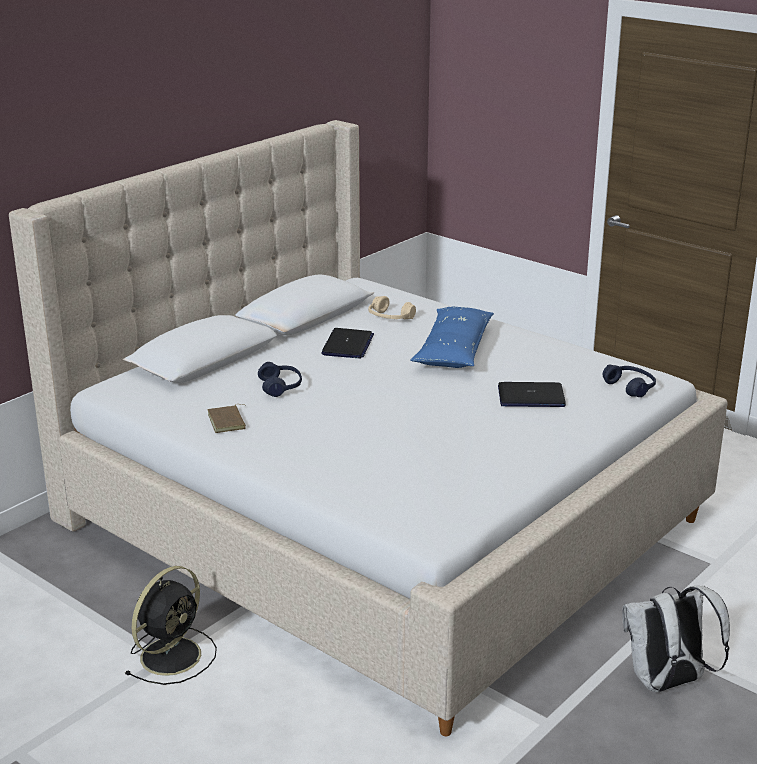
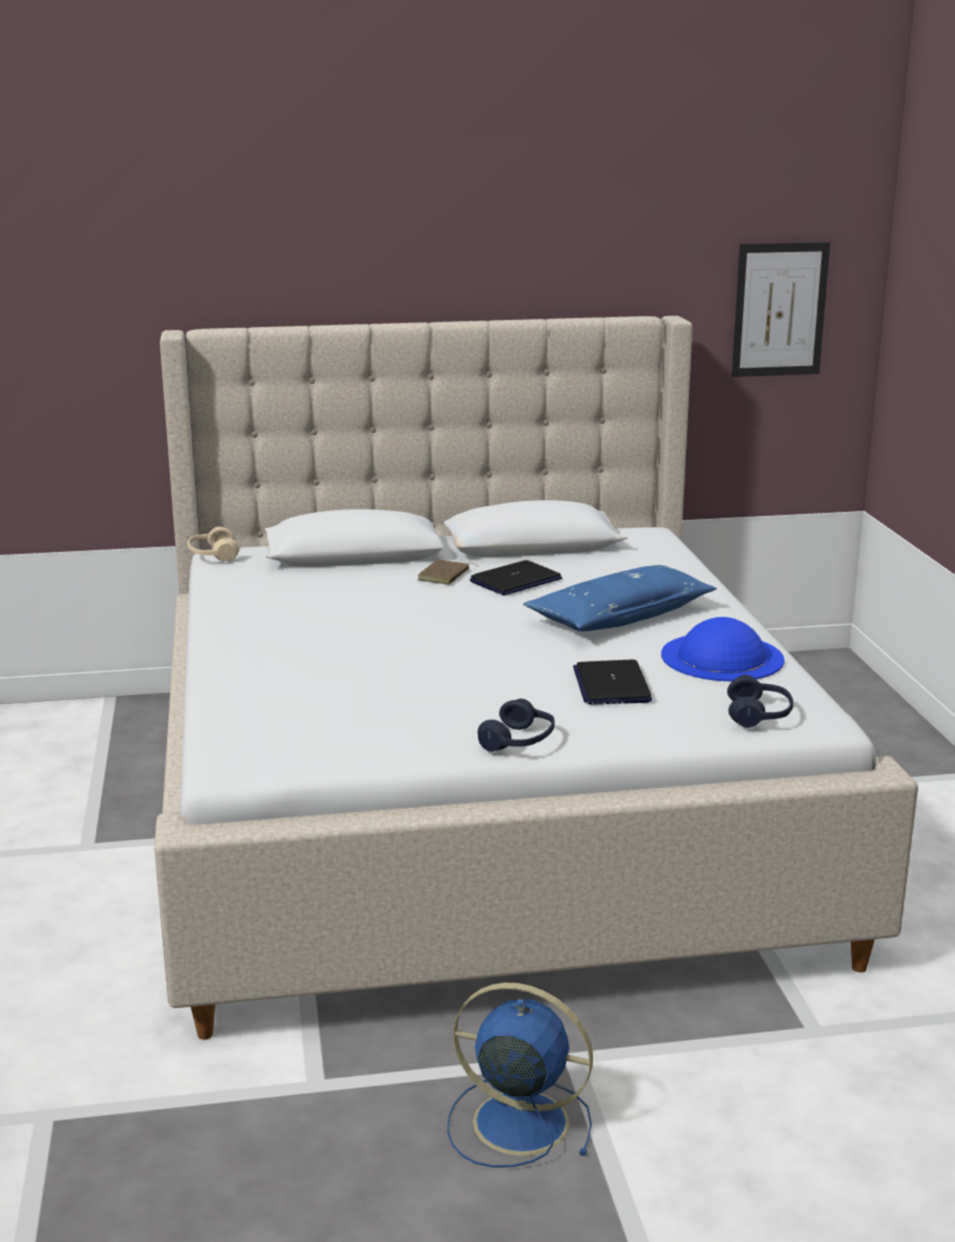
camera: 40 degrees right, 5 degrees down
(173, 654) = (100, 845): black fan -> none
(228, 421) = (263, 608): brown book -> brown book (445, 576)
(280, 387) = (371, 596): blue headphones -> blue headphones (518, 741)
(380, 102) = (779, 309): none -> picture
(390, 318) = (614, 570): beige headphones -> beige headphones (213, 555)
(530, 397) = (611, 685): laptop -> laptop turned 45 degrees clockwise
(551, 358) = (722, 657): none -> blue hat
(666, 683) = (516, 1121): white backpack -> blue fan

